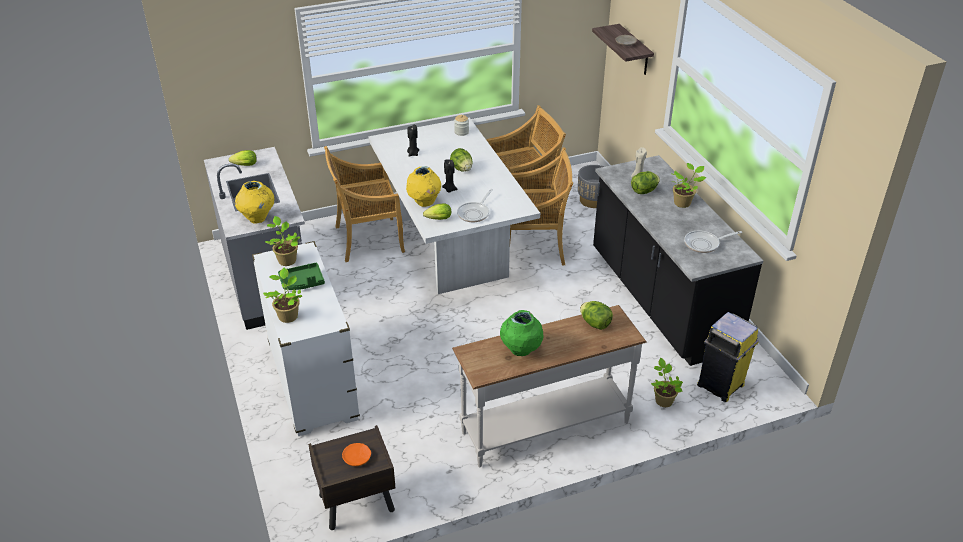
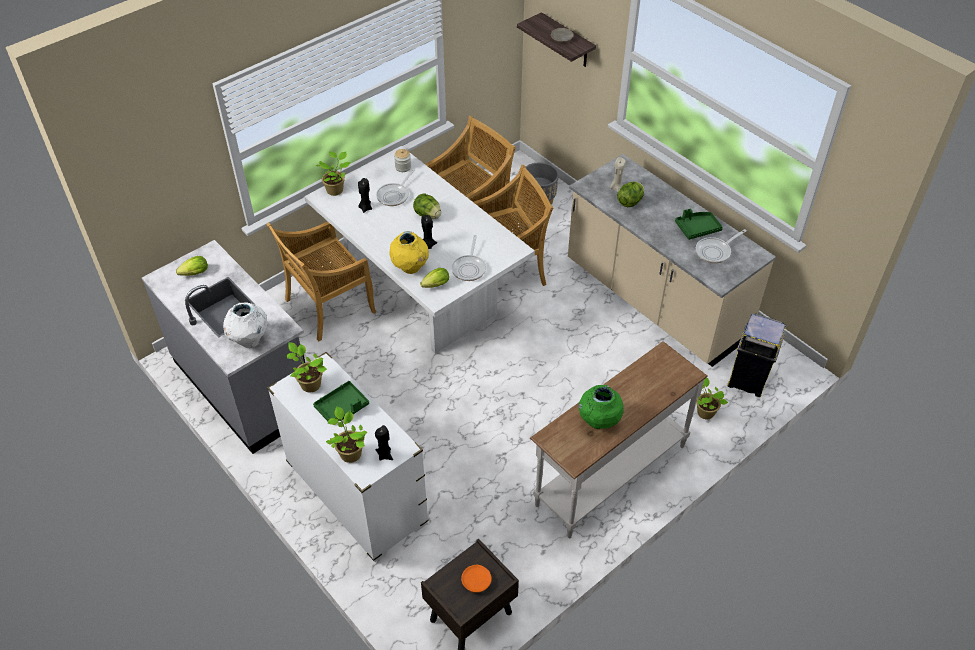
camera: 20 degrees left, 10 degrees up
(257, 218) = (249, 340): yellow vase -> white vase
(316, 324) = (385, 455): none -> black candle
(442, 150) = (395, 195): none -> frying pan
(595, 324) = (652, 370): lettuce -> none
(660, 301) = (654, 301): black counter -> beige counter
(683, 203) = (673, 207): potted plant -> potted plant (336, 189)
(697, 223) = (697, 228): none -> green tray

